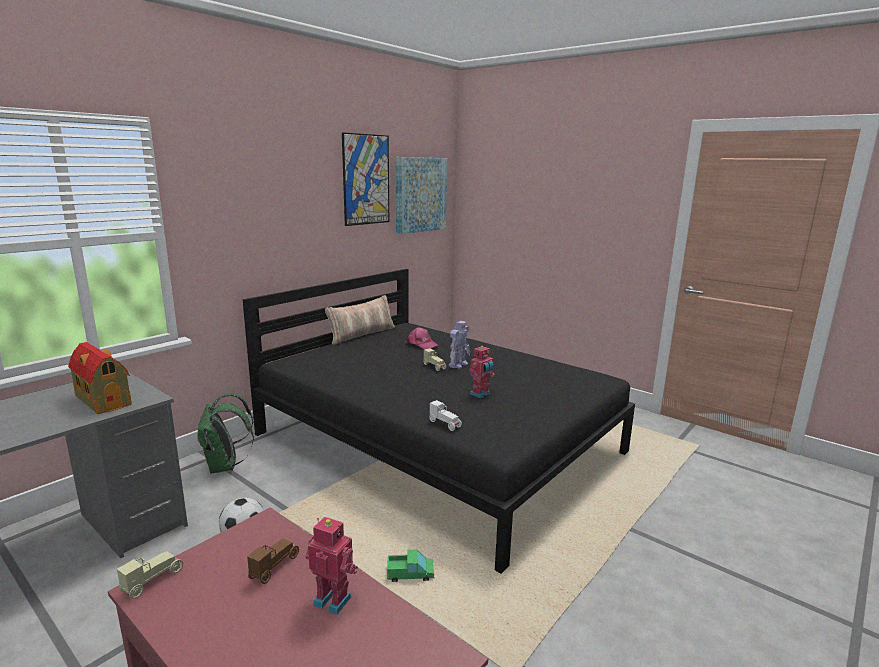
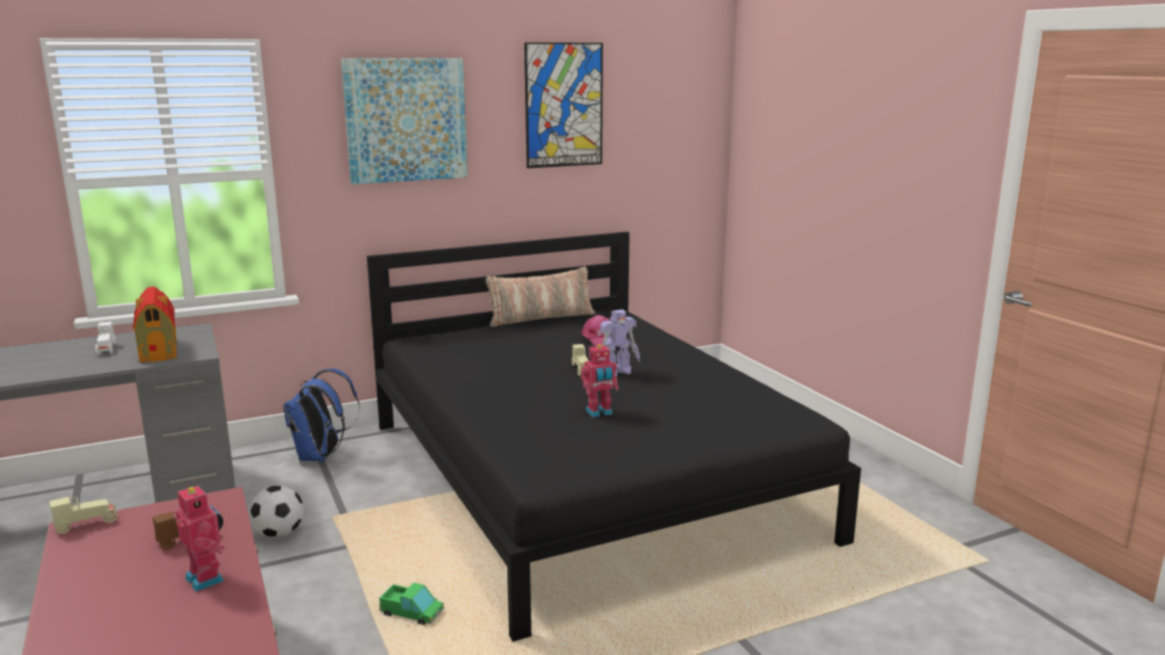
camera: 25 degrees right, 0 degrees up
(225, 466) = (321, 456): green backpack -> blue backpack
(420, 195) = (661, 125): picture -> picture (406, 120)
(445, 424) = (508, 439): white toy car -> white toy car (107, 349)

